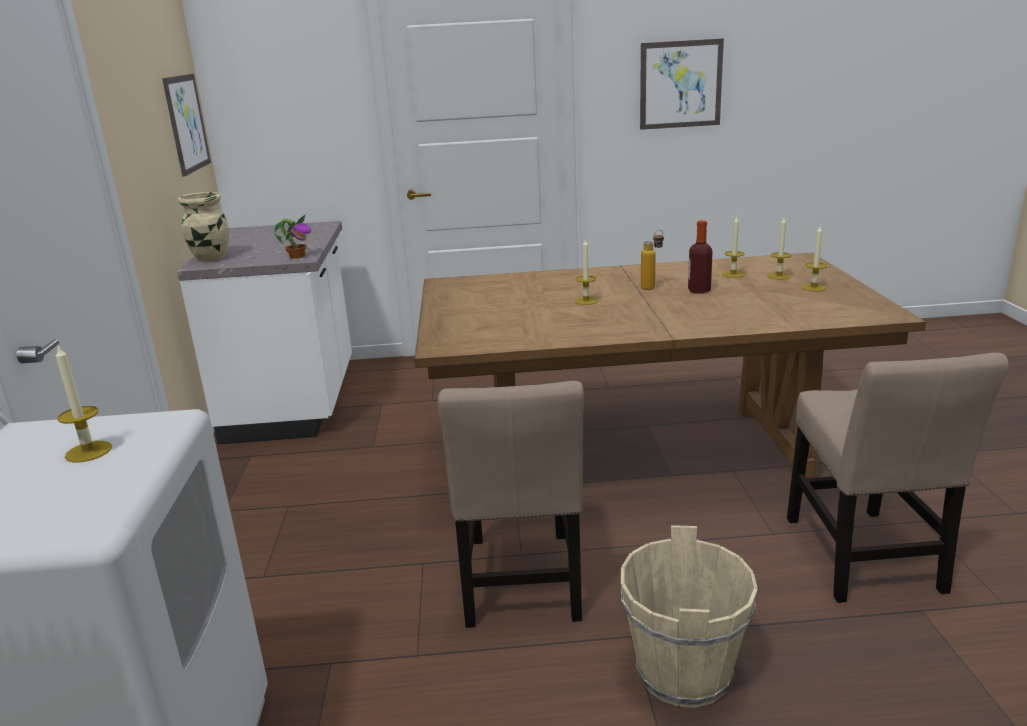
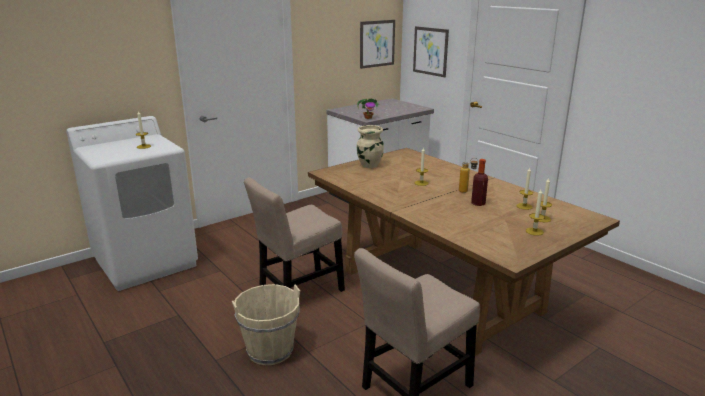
camera: 55 degrees right, 0 degrees up
(211, 258) = (347, 108): beige vase -> beige vase (369, 165)
(680, 84) = (653, 71): picture -> picture (430, 51)

